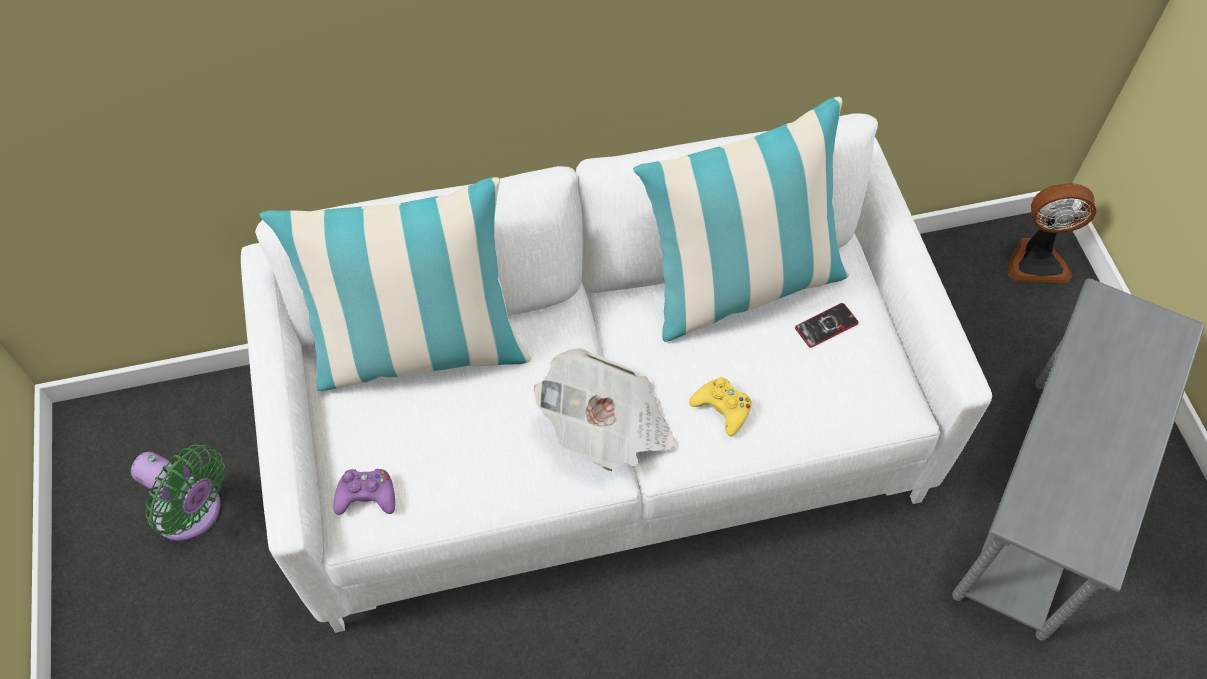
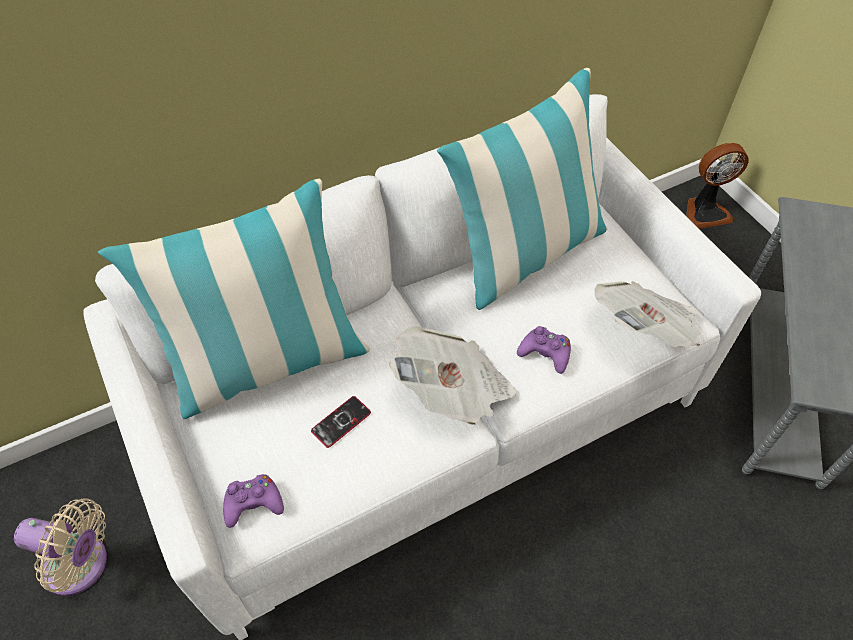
camera: 15 degrees left, 5 degrees down
(192, 513) = (81, 566): green fan -> beige fan
(722, 408) = (545, 353): yellow game controller -> purple game controller
(826, 326) = (604, 270): phone -> phone (341, 422)
(847, 408) = (645, 329): none -> newspaper

